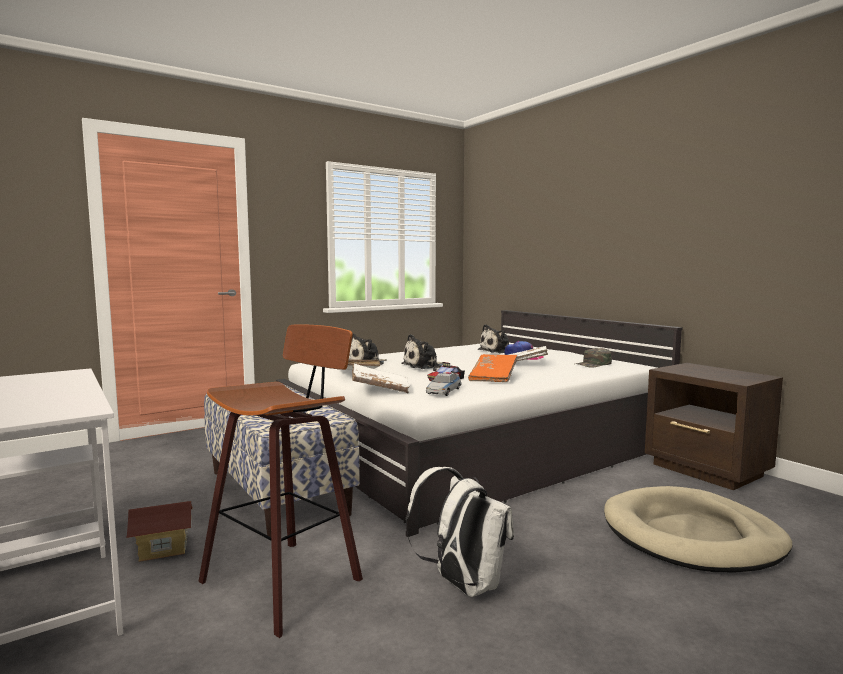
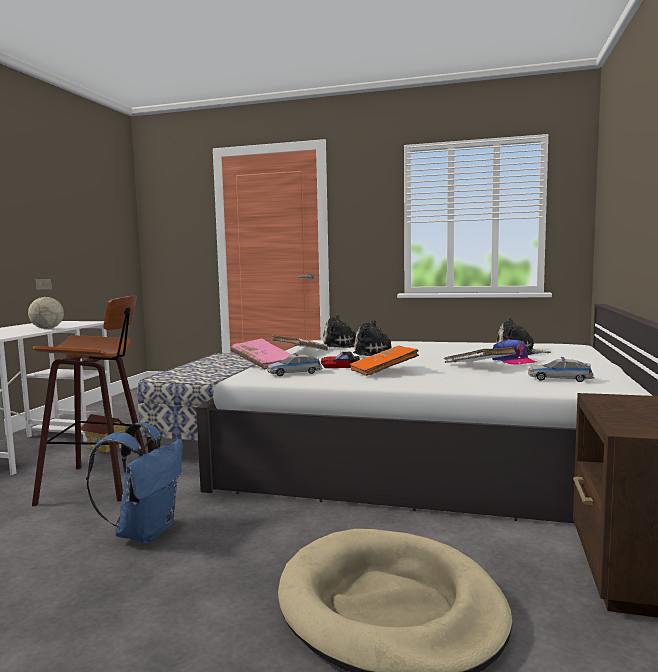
camera: 50 degrees right, 0 degrees up
(70, 389) = (47, 328): none -> globe
(380, 389) = (263, 363): white book -> pink book
(462, 585) = (145, 531): white backpack -> blue backpack
(593, 364) = (560, 379): green cap -> toy car

